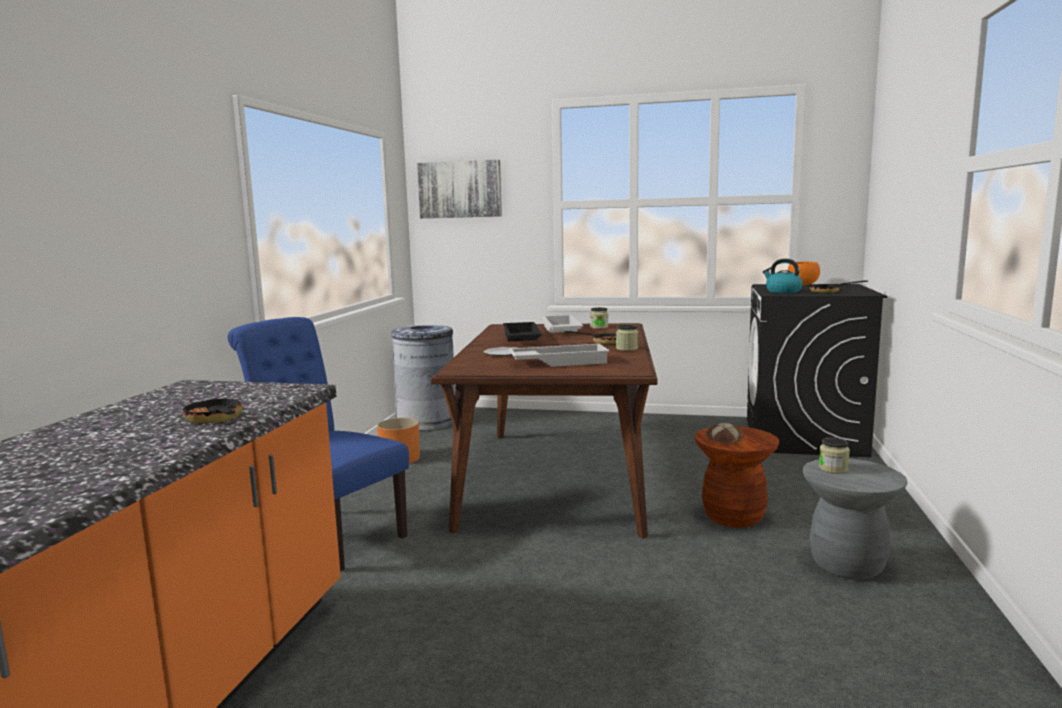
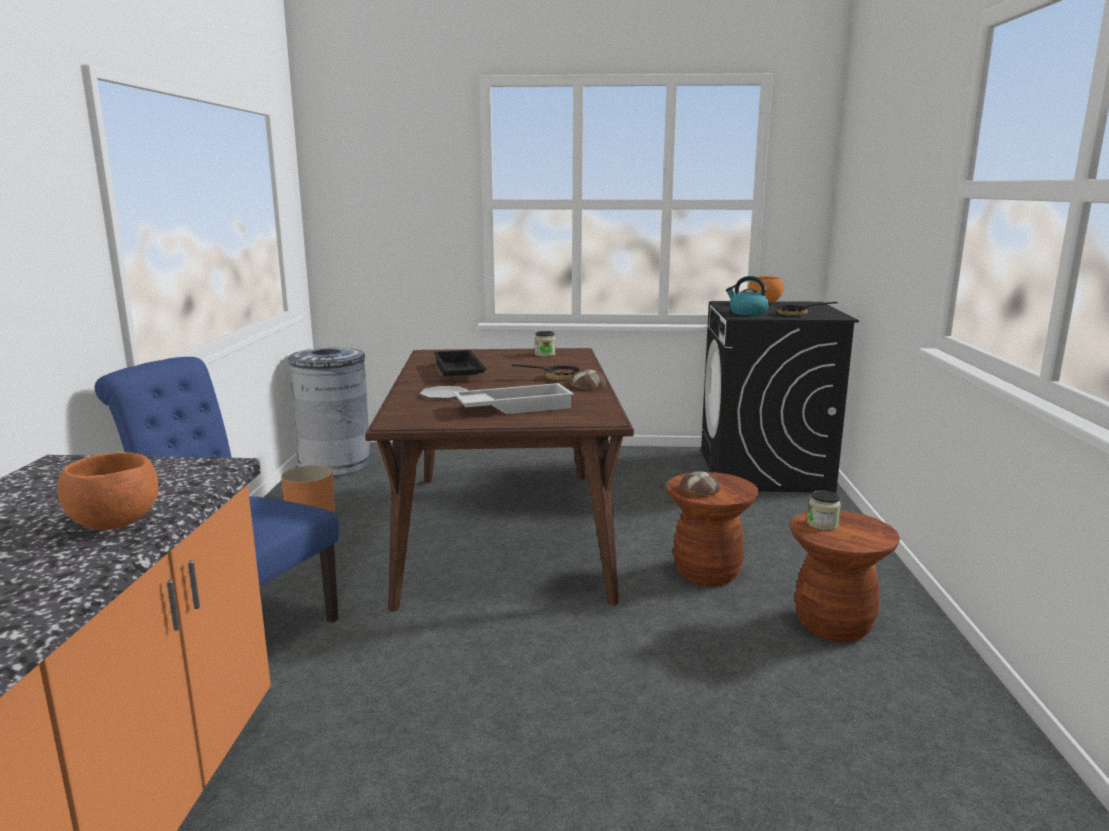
camera: 10 degrees left, 5 degrees up
(215, 420) = (115, 524): frying pan -> orange bowl
(460, 189) = (367, 181): picture -> none
(560, 330) = (501, 359): white tray -> none
(627, 348) = (586, 386): jar -> bread
(847, 565) = (833, 625): grey stool -> brown stool

